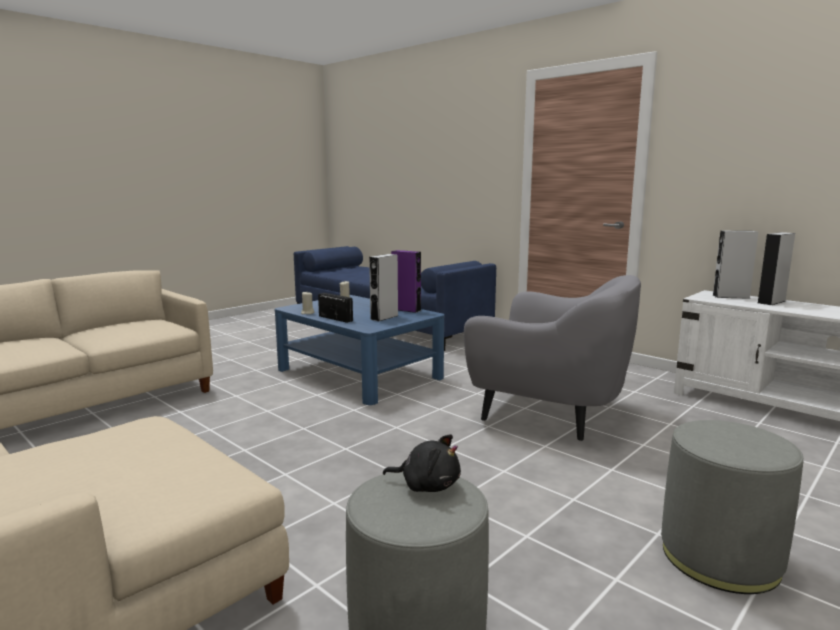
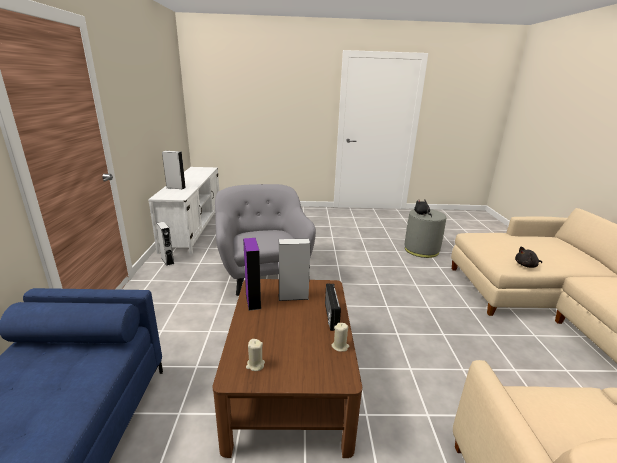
camera: 135 degrees left, 10 degrees up
(100, 435) = (526, 265): none -> black plush toy
(358, 374) = (290, 381): blue coffee table -> brown coffee table
(719, 557) = (330, 230): grey ottoman -> none
(731, 296) = (168, 193): grey speaker -> grey speaker (167, 261)

